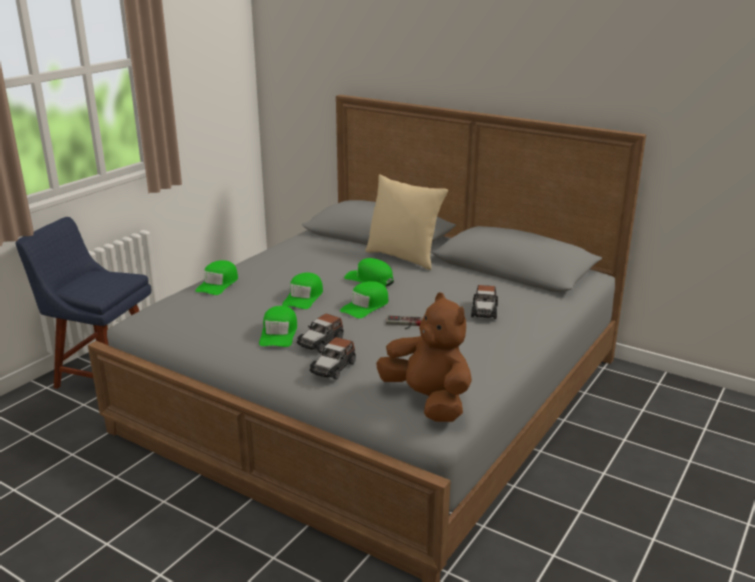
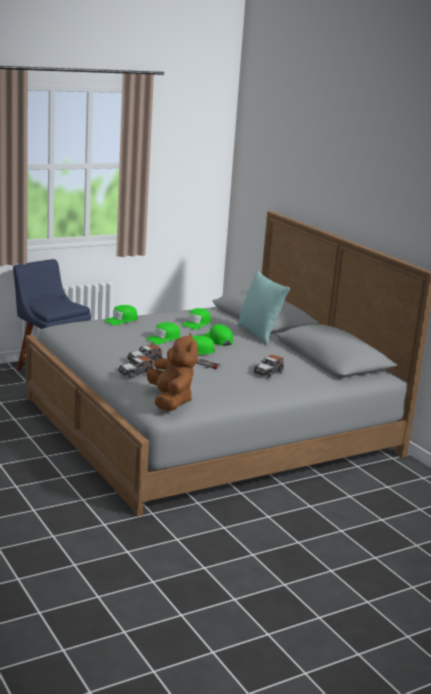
camera: 25 degrees right, 5 degrees down
(279, 333) = (126, 351): green cap -> green cap (196, 324)
(403, 257) = (259, 334): beige pillow -> turquoise pillow

